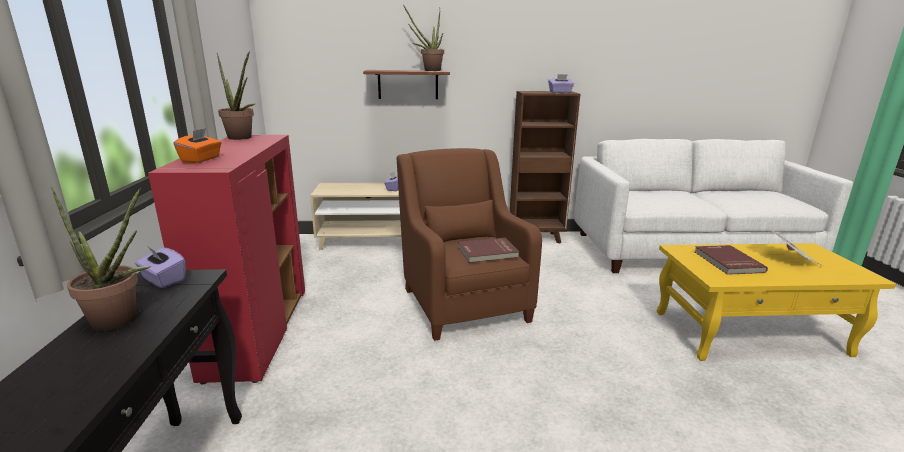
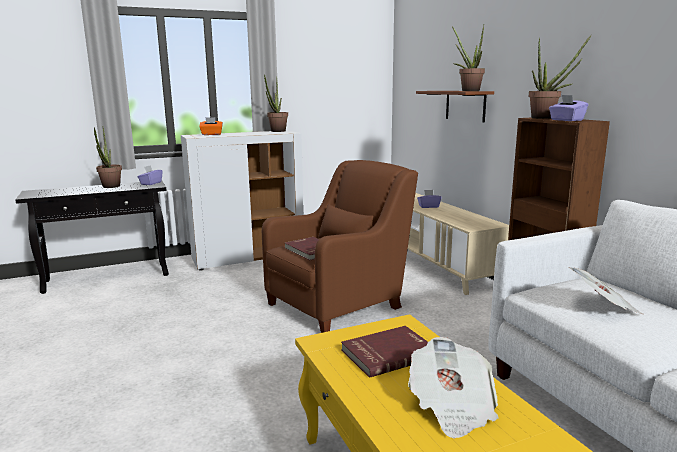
camera: 70 degrees right, 5 degrees down
(258, 332) = (249, 258): red cabinet -> white cabinet
(534, 91) = (547, 118): none -> potted plant
(666, 199) = (603, 307): none -> newspaper

